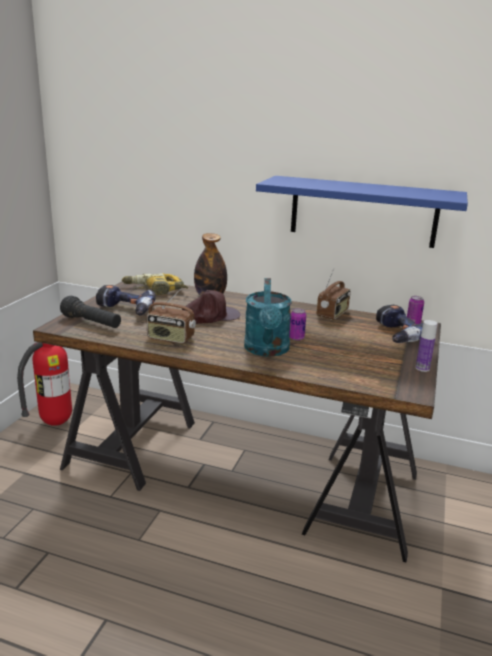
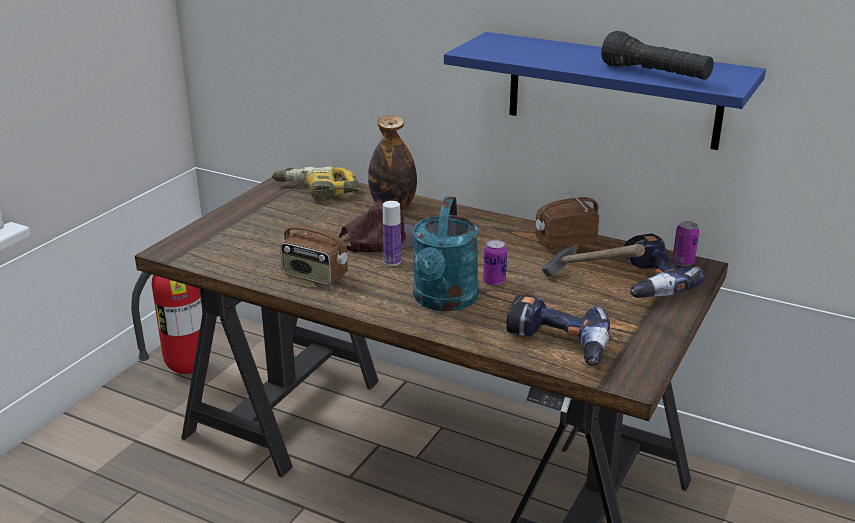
camera: 10 degrees right, 5 degrees up
(92, 323) = (215, 246): black flashlight -> black flashlight (655, 75)
(125, 310) = (265, 227): power drill -> power drill (556, 345)
(333, 314) = (565, 242): radio -> radio turned 150 degrees counterclockwise
(362, 343) = (588, 294): none -> hammer
(422, 368) = (661, 341): bottle -> bottle (392, 261)

